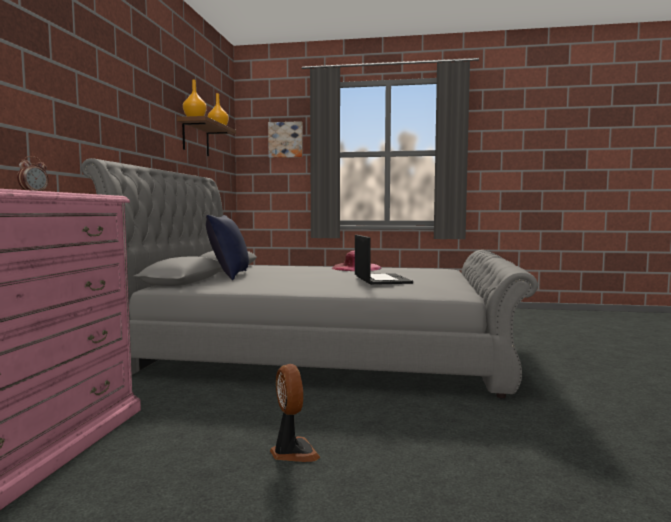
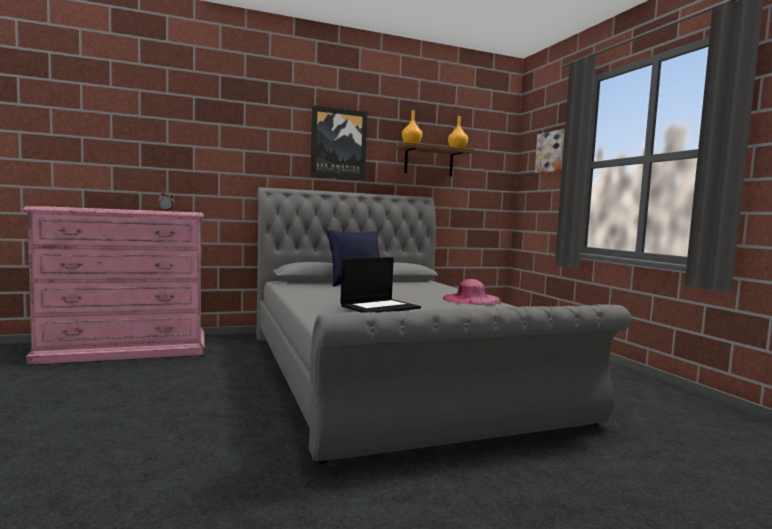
camera: 60 degrees right, 0 degrees up
(139, 106) = (338, 144): none -> picture
(292, 452) = (148, 400): fan -> none

